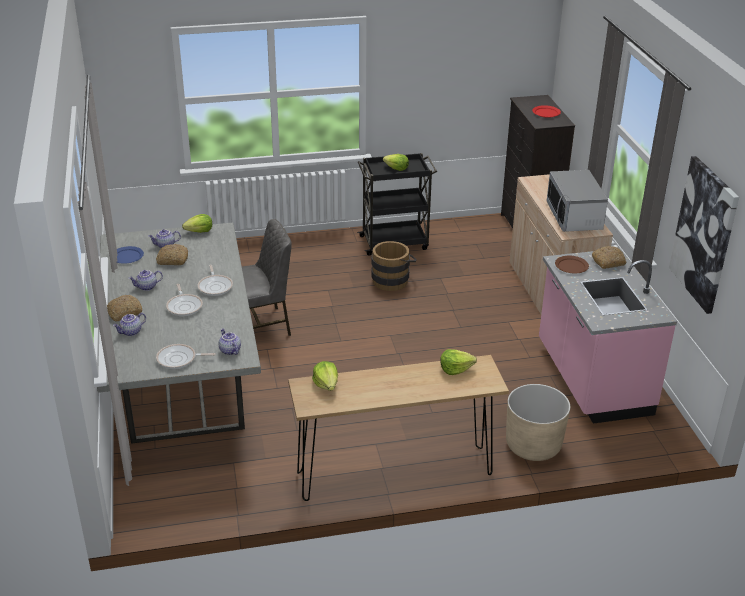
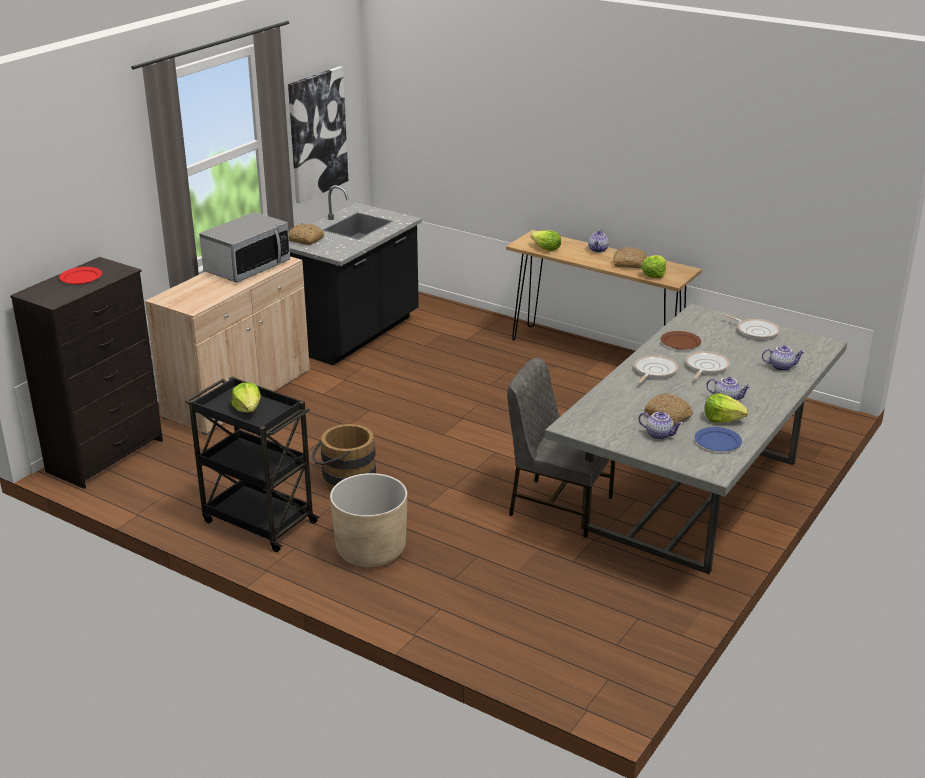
camera: 135 degrees left, 5 degrees down
(124, 313) = (773, 385): bread -> bread (630, 263)
(199, 231) = (599, 434): lettuce -> lettuce (722, 419)
(229, 350) = (703, 320): teapot -> teapot (598, 250)
(533, 445) = (473, 325): beige planter -> beige planter (371, 550)
(571, 266) = (338, 248): brown plate -> brown plate (680, 342)
(591, 379) = (353, 334): pink counter -> black counter

